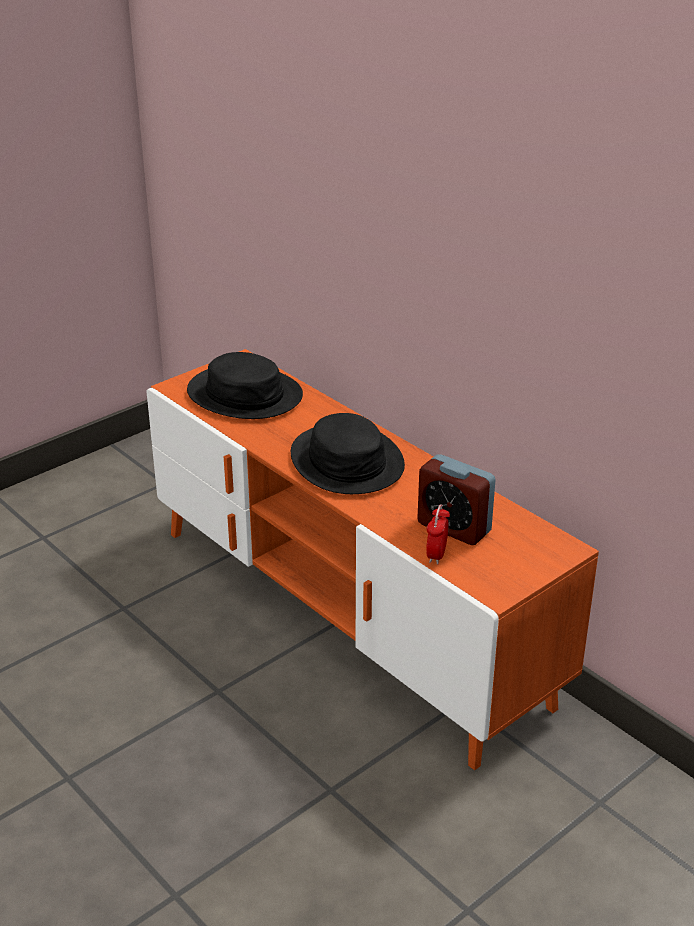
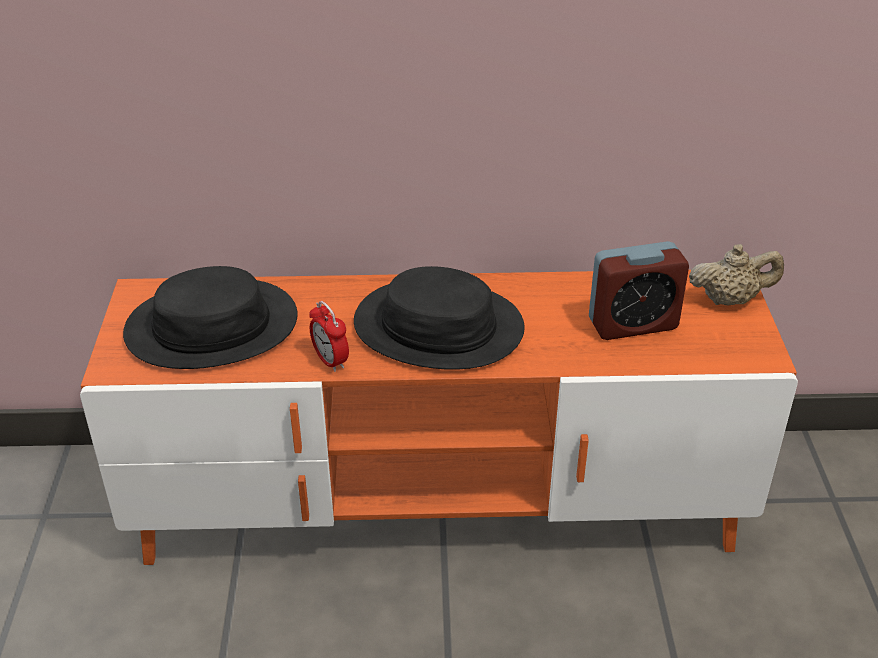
camera: 50 degrees left, 5 degrees up
(436, 555) = (667, 358): alarm clock -> alarm clock (330, 361)
(542, 555) = (730, 300): none -> beige teapot

